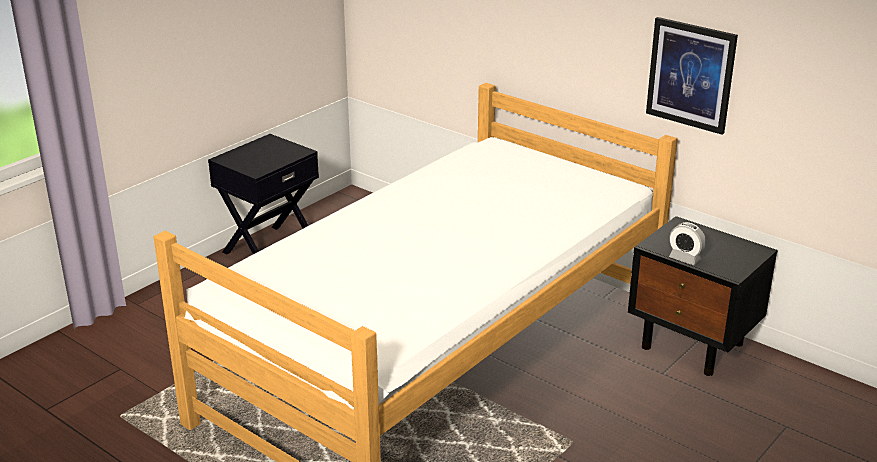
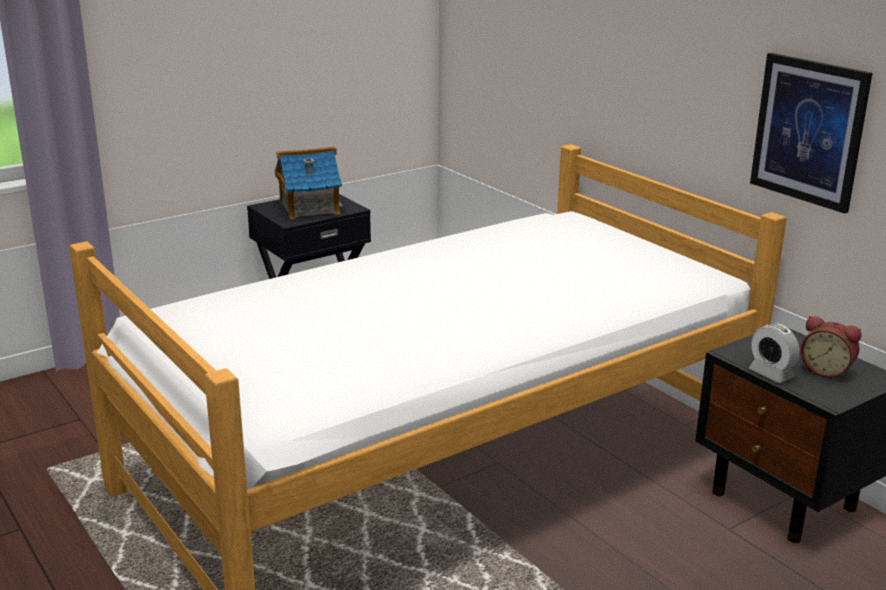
camera: 15 degrees right, 5 degrees down
(264, 155) = (308, 208): none -> toy house
(721, 250) = (826, 370): none -> alarm clock

